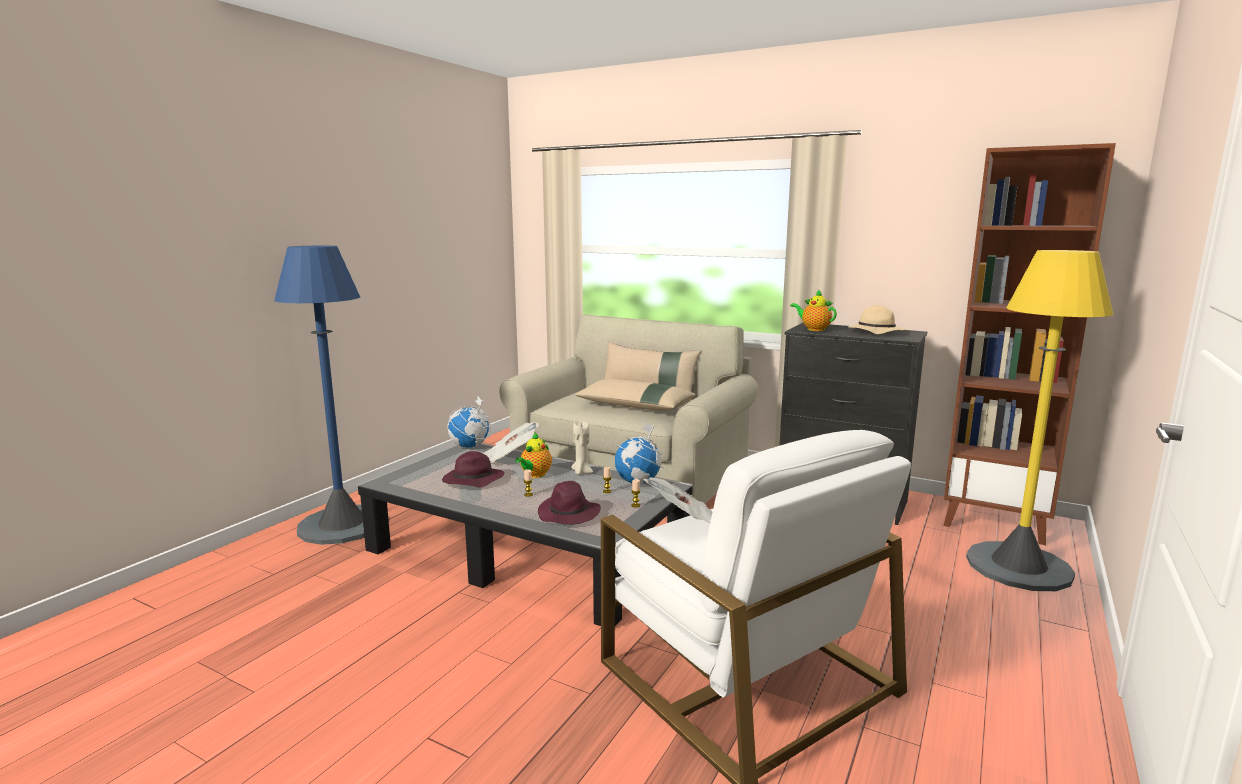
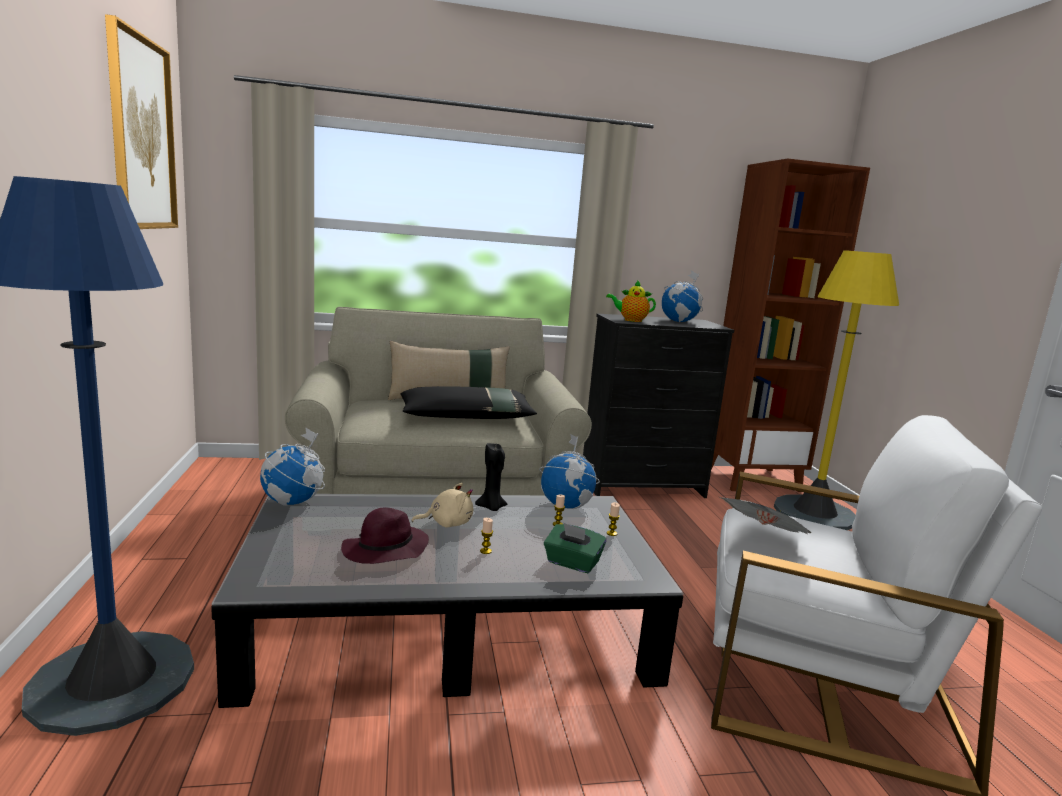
camera: 40 degrees left, 0 degrees up
(458, 201) = (141, 134): none -> picture
(509, 457) = (373, 507): newspaper -> none
(535, 475) = (447, 523): teapot -> beige plush toy
(569, 514) = (572, 563): purple hat -> green tissue box
(581, 472) = (491, 507): beige candle -> black candle
(635, 406) = (467, 417): beige pillow -> black pillow
(875, 332) = (679, 322): beige hat -> globe

